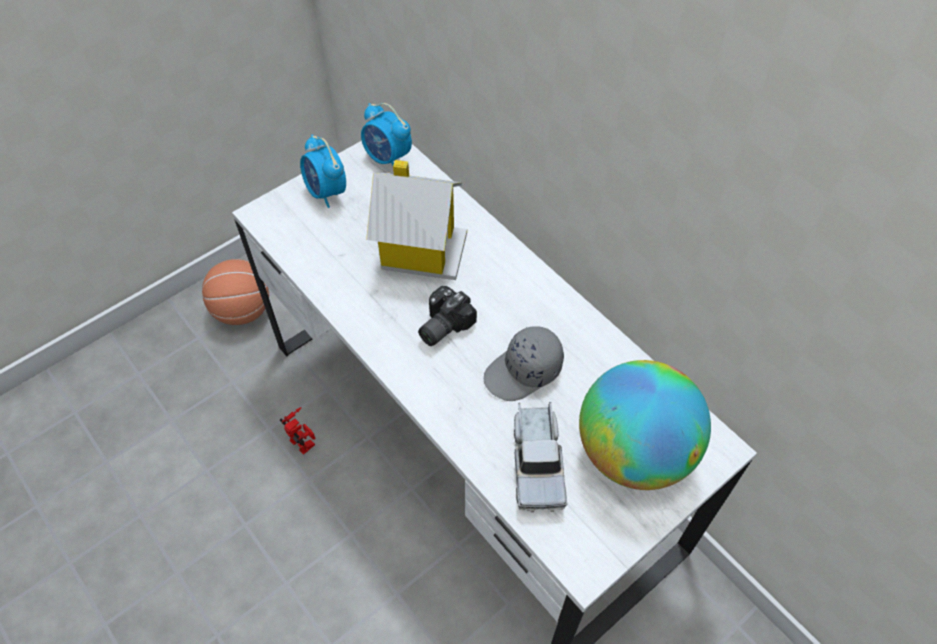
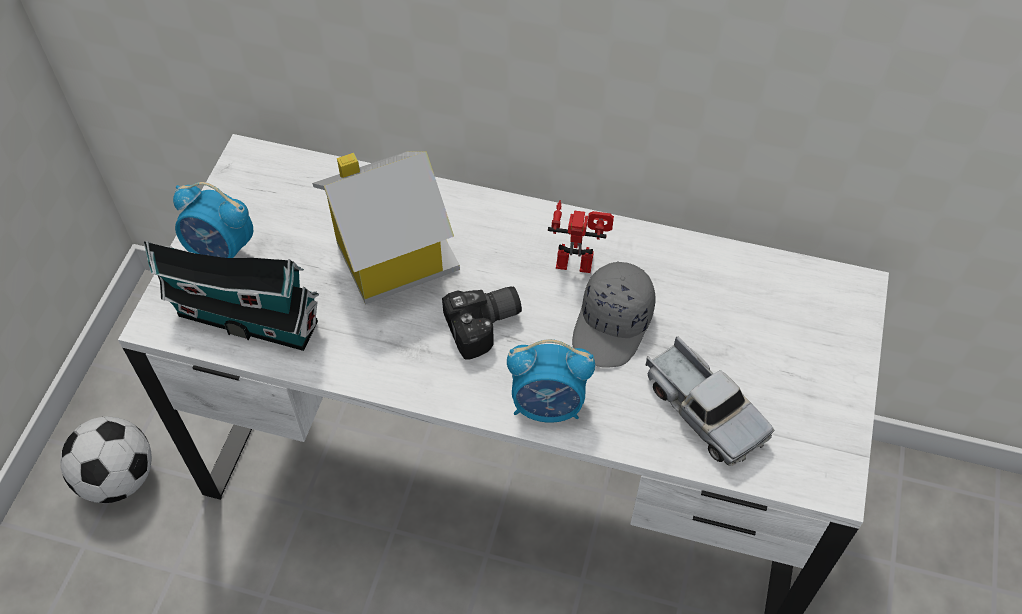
camera: 35 degrees left, 0 degrees up
(243, 310) = (119, 478): basketball -> football
(306, 237) = (243, 317): none -> toy house
(306, 442) = (323, 582): toy robot -> toy robot (578, 257)
(387, 158) = (264, 174): alarm clock -> alarm clock (548, 405)
(441, 325) = (485, 327): camera -> camera turned 120 degrees counterclockwise
(633, 452) = (783, 340): globe -> none

